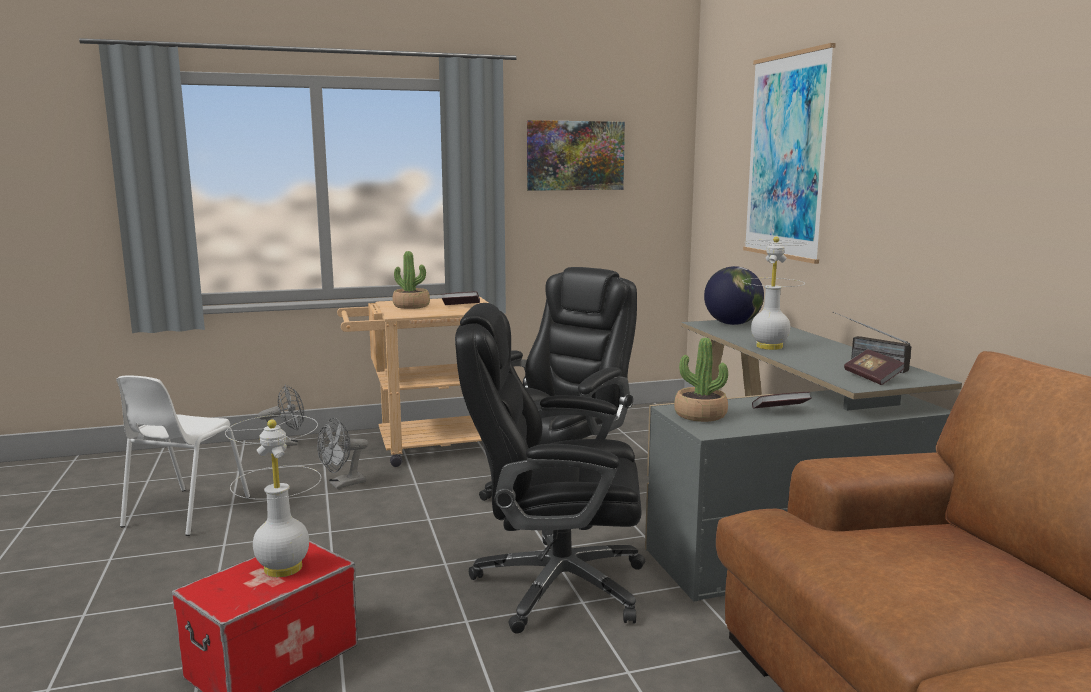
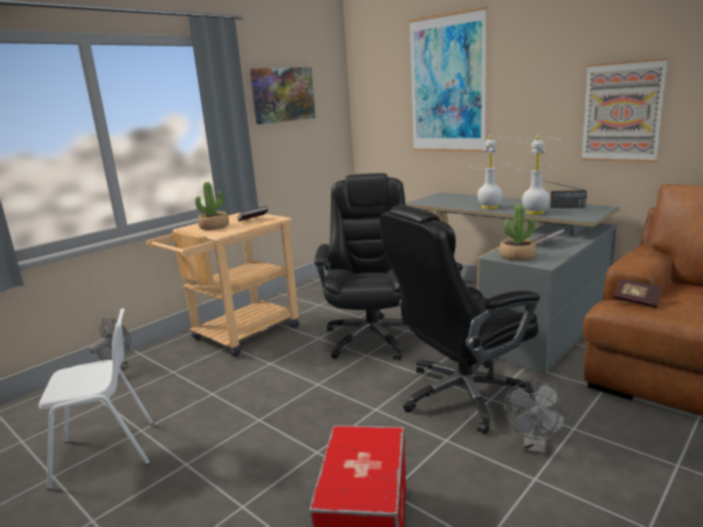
camera: 30 degrees left, 5 degrees up
(185, 512) = (106, 453): white chair -> white chair turned 90 degrees counterclockwise
(284, 568) = (363, 452): white table lamp -> white table lamp (535, 213)
(342, 484) = (214, 382): grey fan -> grey fan (535, 447)
(732, 324) = (435, 199): globe -> none
(872, 378) = (580, 213): book -> book (637, 301)
(981, 222) = (622, 112): none -> picture

